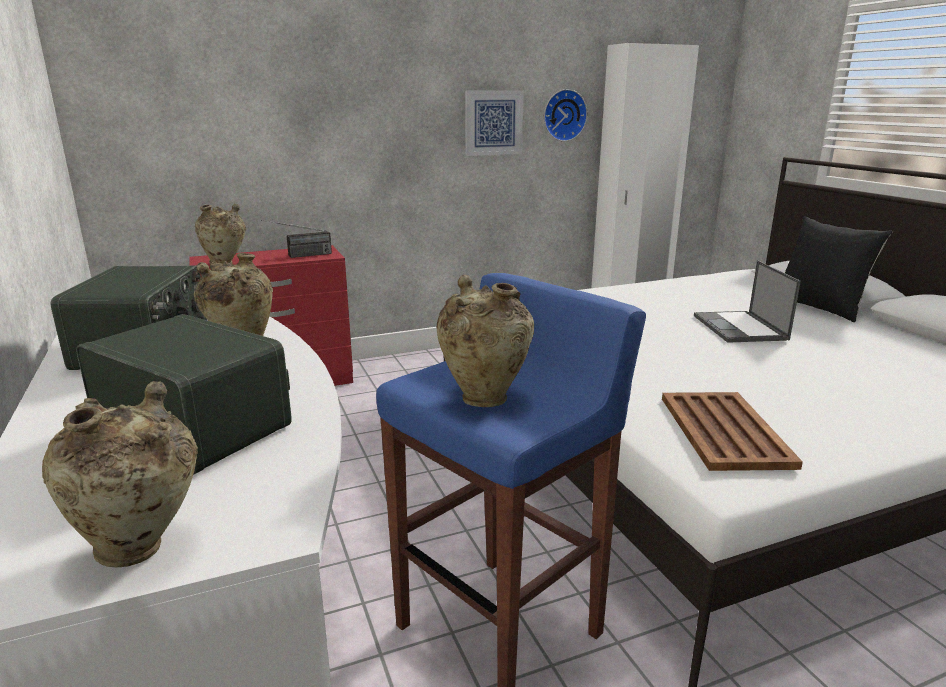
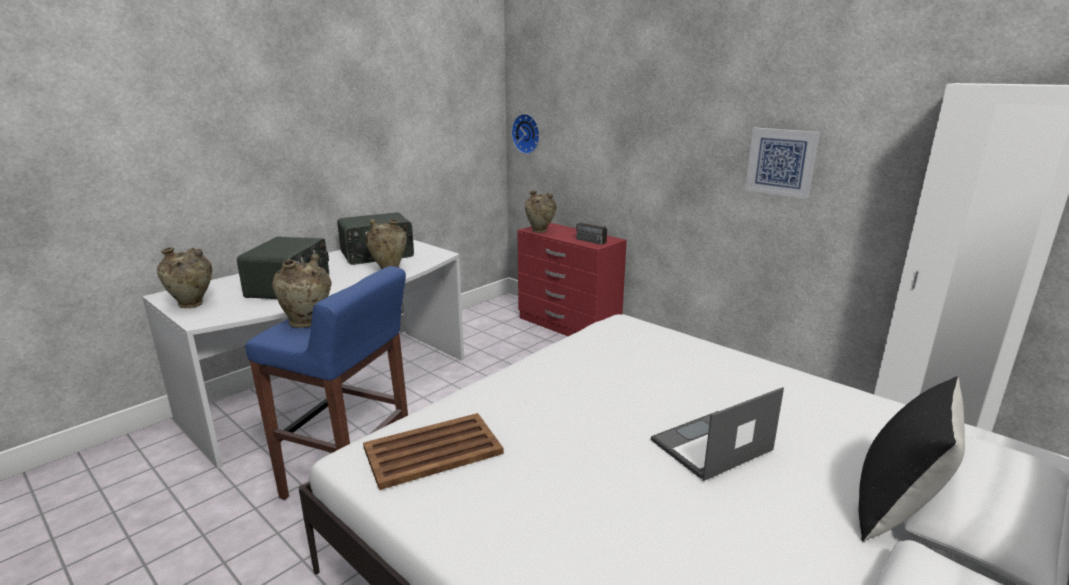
camera: 65 degrees right, 0 degrees up
(563, 115) = (874, 164): wall clock -> wall clock (527, 133)

